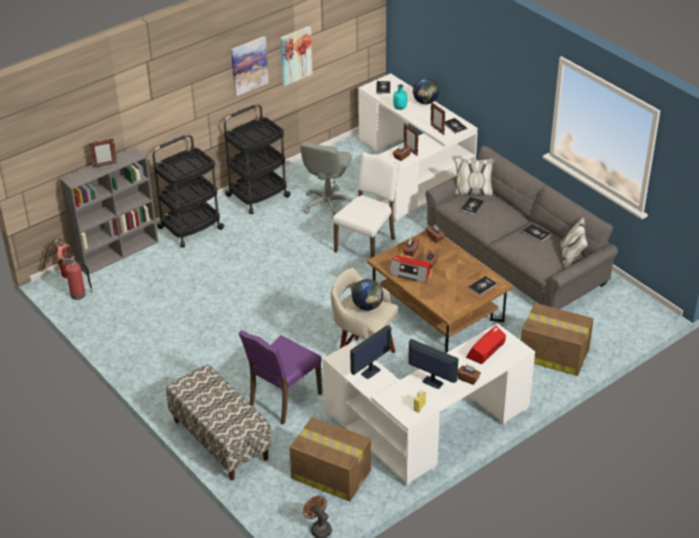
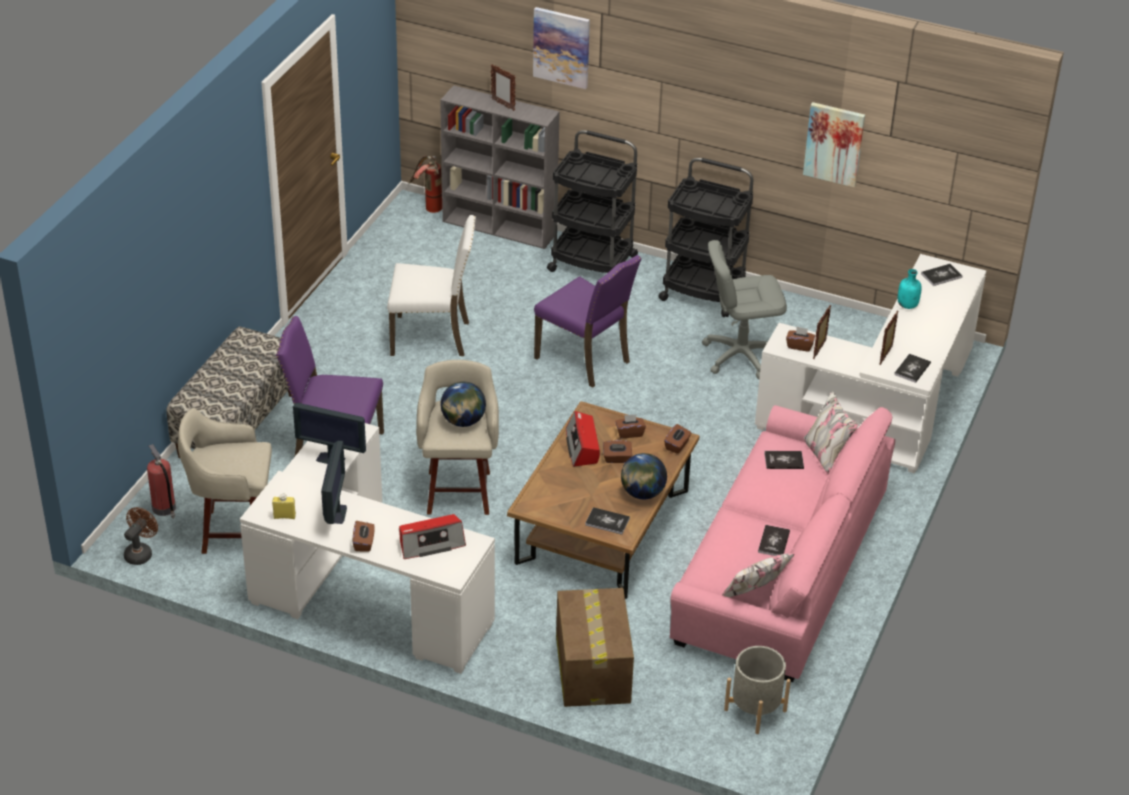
camera: 60 degrees right, 0 degrees up
(79, 295) = (404, 230): fire extinguisher -> fire extinguisher (164, 508)
(249, 65) = (754, 111): picture -> picture (561, 47)
(282, 263) = (585, 359): none -> purple chair
(330, 474) = (233, 531): cardboard box -> beige stool
(367, 245) = (684, 419): white chair -> white chair (432, 337)
(425, 102) = (945, 324): globe -> globe (642, 493)
(486, 350) = (431, 543): radio -> radio turned 150 degrees clockwise
(515, 255) = (780, 568): grey sofa -> pink sofa
(619, 305) = (755, 710): none -> grey planter

